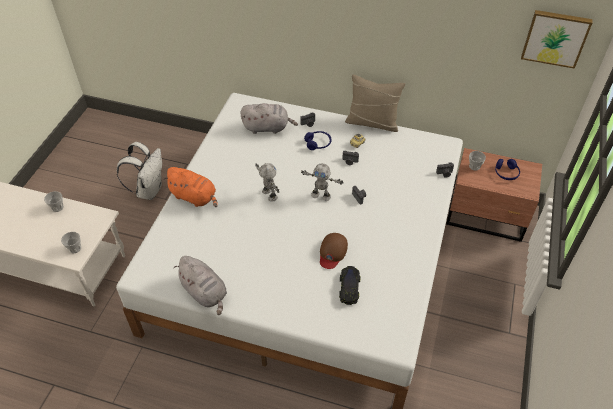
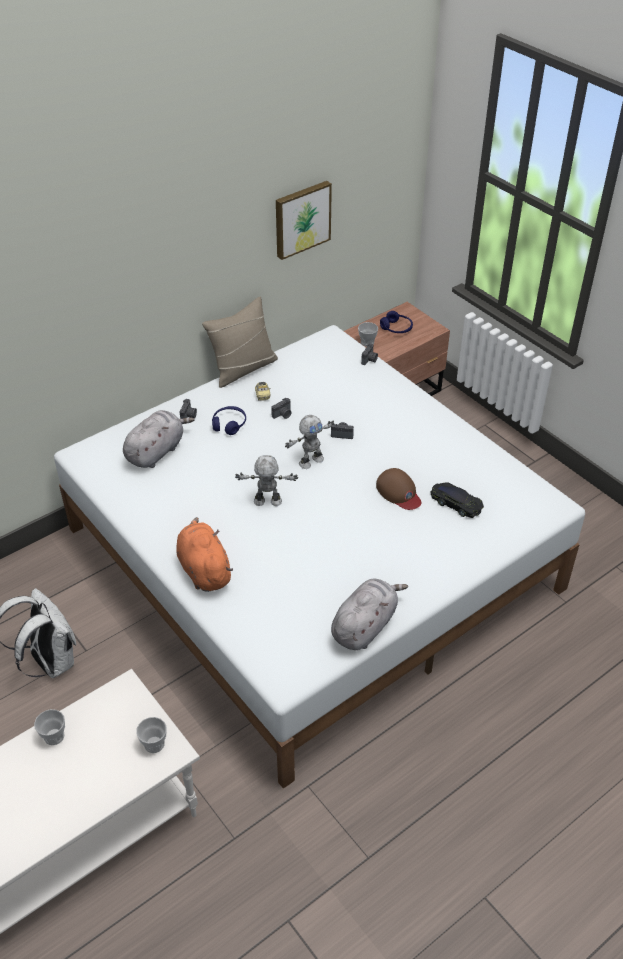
camera: 55 degrees left, 5 degrees down
(194, 197) = (204, 569): orange plush toy -> orange plush toy turned 90 degrees counterclockwise
(205, 293) = (365, 626): grey plush toy -> grey plush toy turned 45 degrees counterclockwise
(555, 38) = (388, 152): picture -> picture (301, 219)

